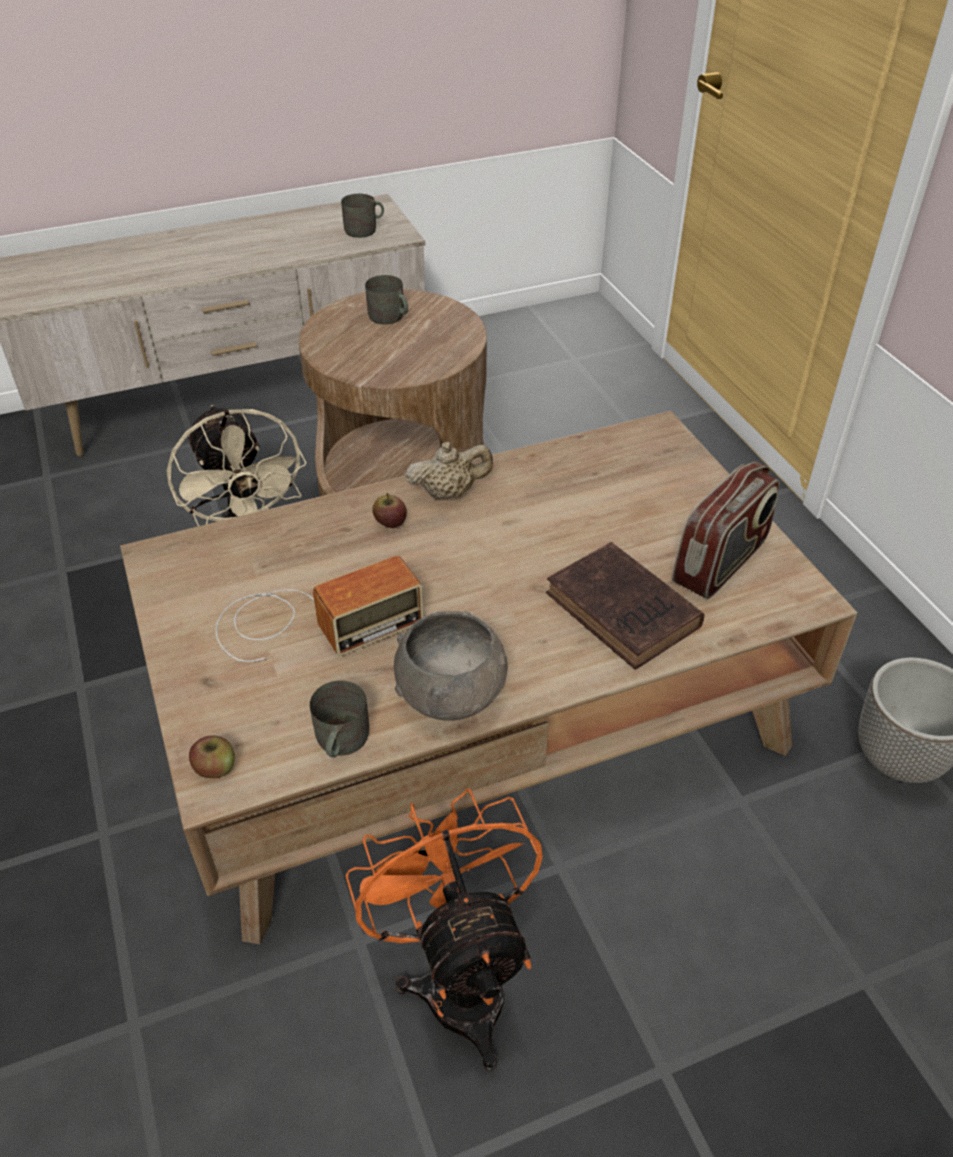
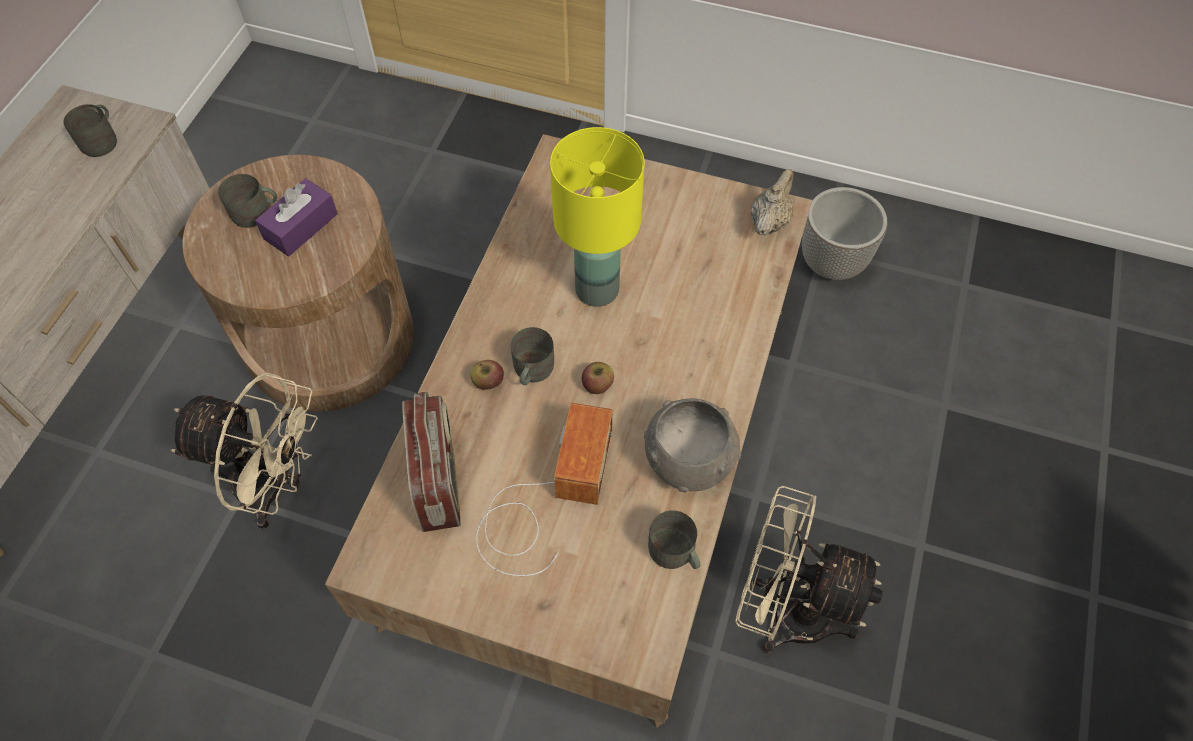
camera: 50 degrees left, 15 degrees up
(215, 768) = (633, 648): apple -> apple (597, 384)
(403, 341) = (301, 226): none -> purple tissue box
(429, 540) = (531, 371): none -> grey mug
(449, 493) = (494, 323): beige teapot -> beige teapot (769, 221)
(459, 977) = (785, 610): orange fan -> beige fan
(557, 531) = (597, 290): none -> yellow table lamp
(625, 612) = (707, 312): brown book -> none
(721, 562) = (712, 229): radio -> radio (438, 478)

